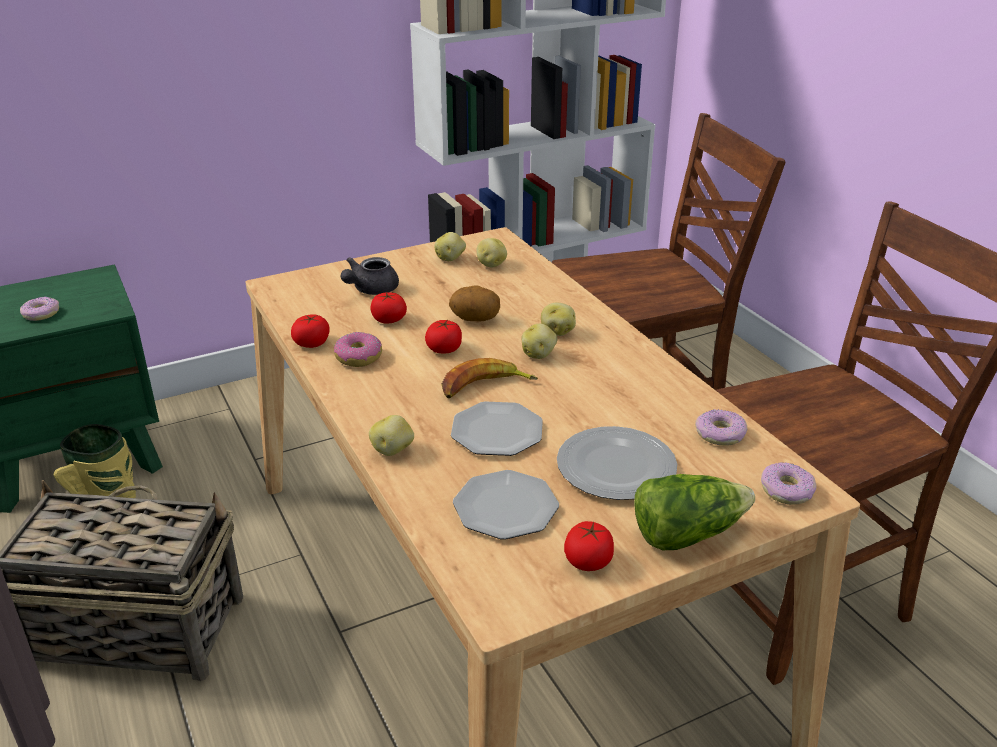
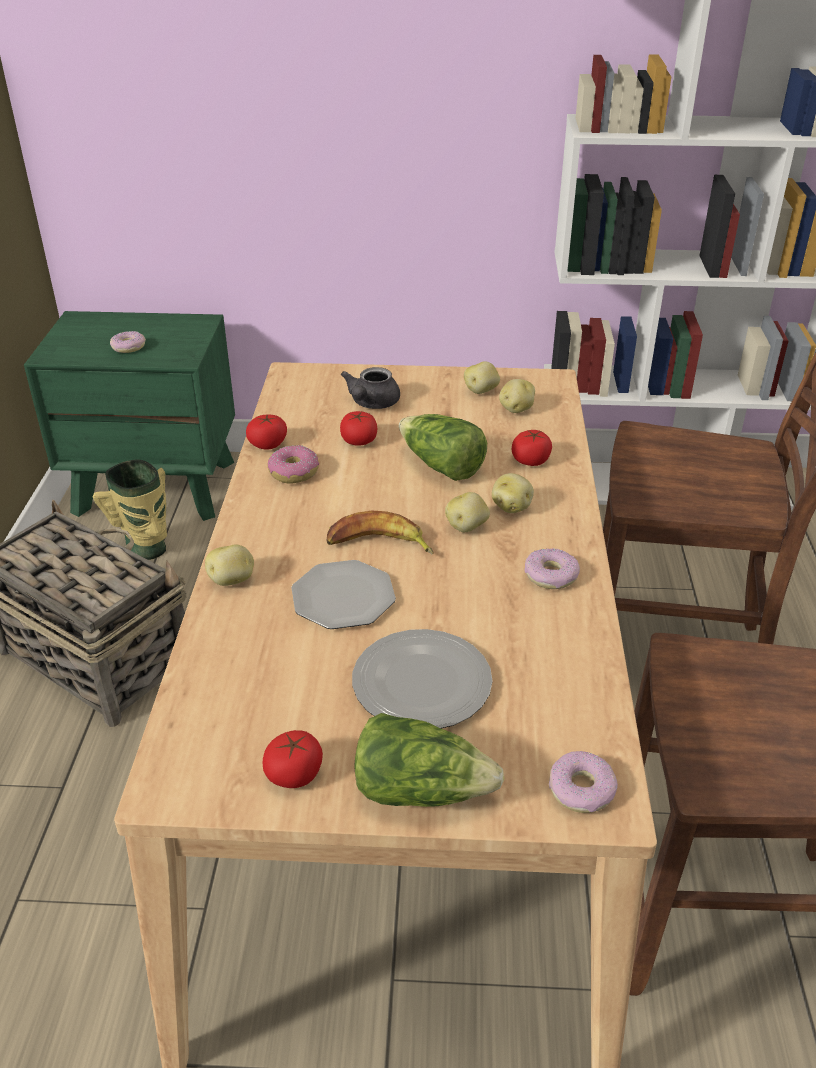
camera: 30 degrees right, 5 degrees up
(370, 290) = (371, 404): grey teapot -> grey teapot turned 45 degrees counterclockwise
(444, 348) = (380, 489): tomato -> tomato (531, 460)
(475, 319) = (441, 466): potato -> lettuce
(505, 508) = (272, 683): plate -> none
(720, 434) = (572, 691): donut -> donut (551, 576)

